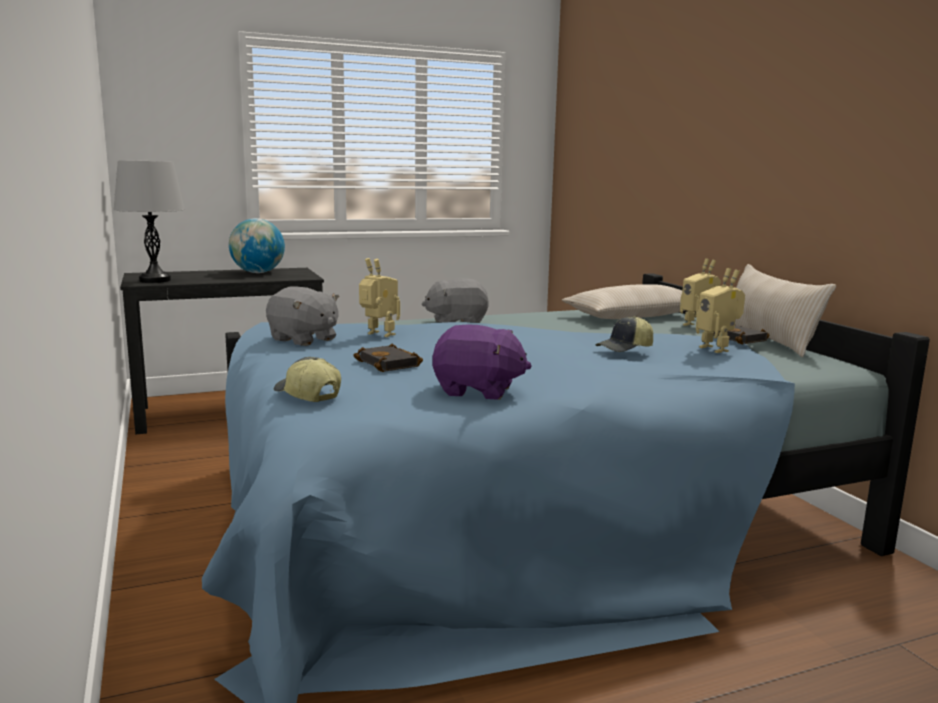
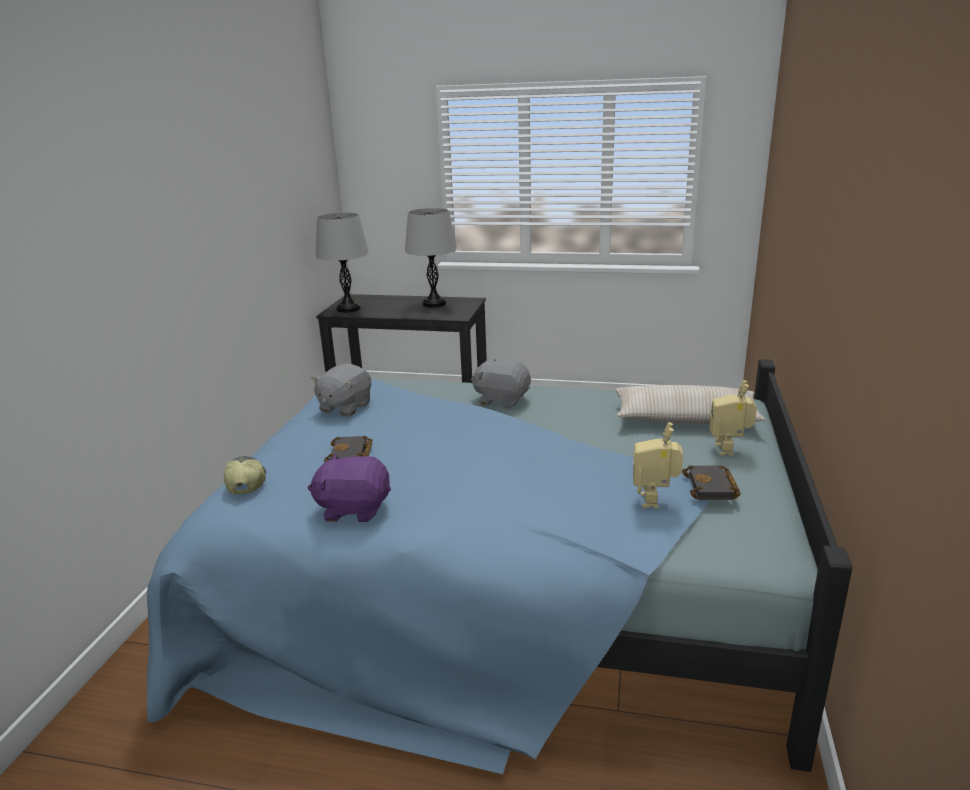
camera: 35 degrees right, 10 degrees up
(258, 273) = (434, 304): globe -> grey table lamp
(303, 339) = (344, 407): grey plush toy -> grey plush toy turned 45 degrees clockwise
(378, 335) = (400, 412): toy robot -> none
(478, 391) = (354, 509): purple plush toy -> purple plush toy turned 135 degrees clockwise
(625, 348) = (563, 478): cap -> none
(768, 339) = (771, 491): beige pillow -> none

